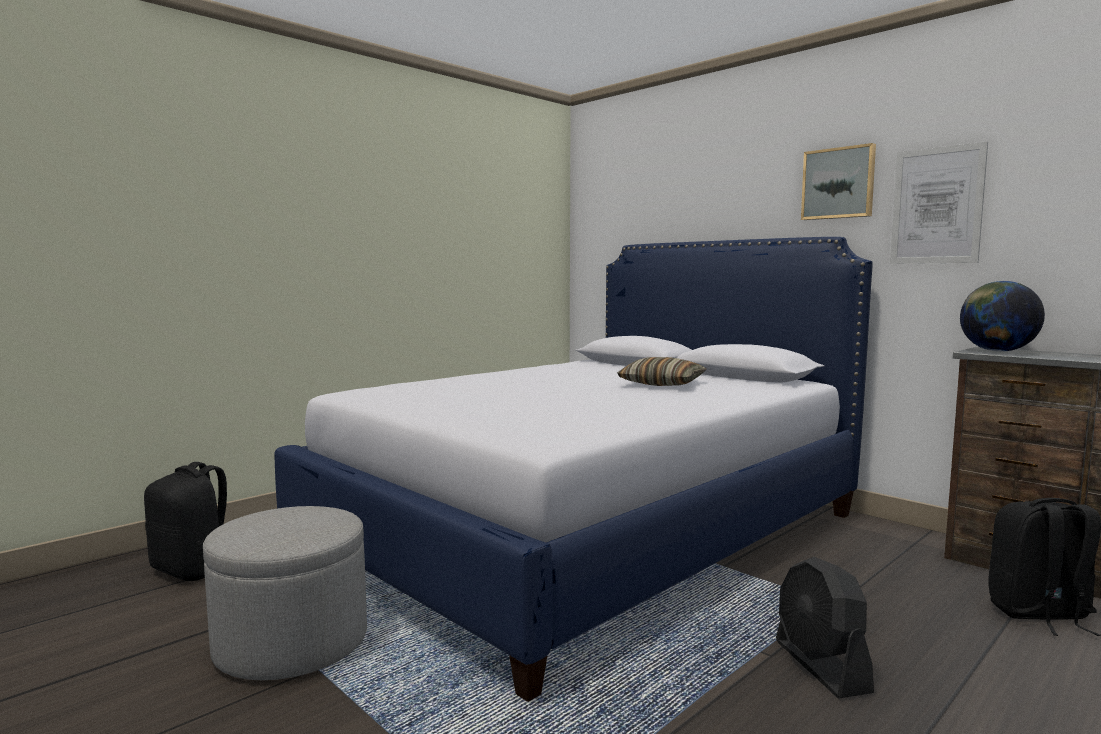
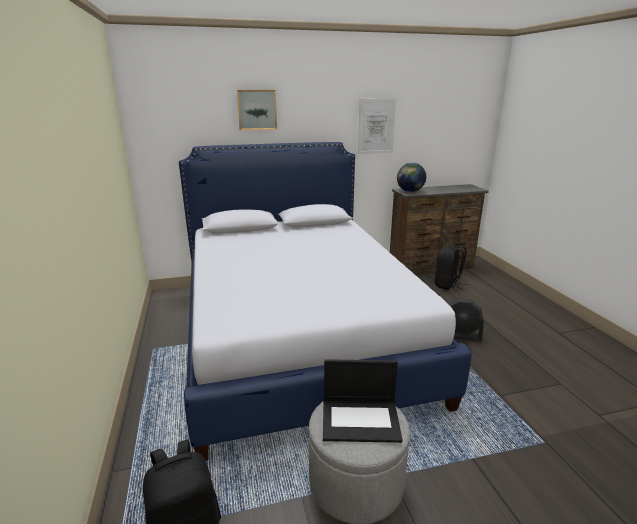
camera: 60 degrees left, 15 degrees up
(287, 525) = (361, 420): none -> laptop
(662, 384) = (314, 241): pillow -> none
(838, 183) = (332, 112): picture -> picture (257, 109)

